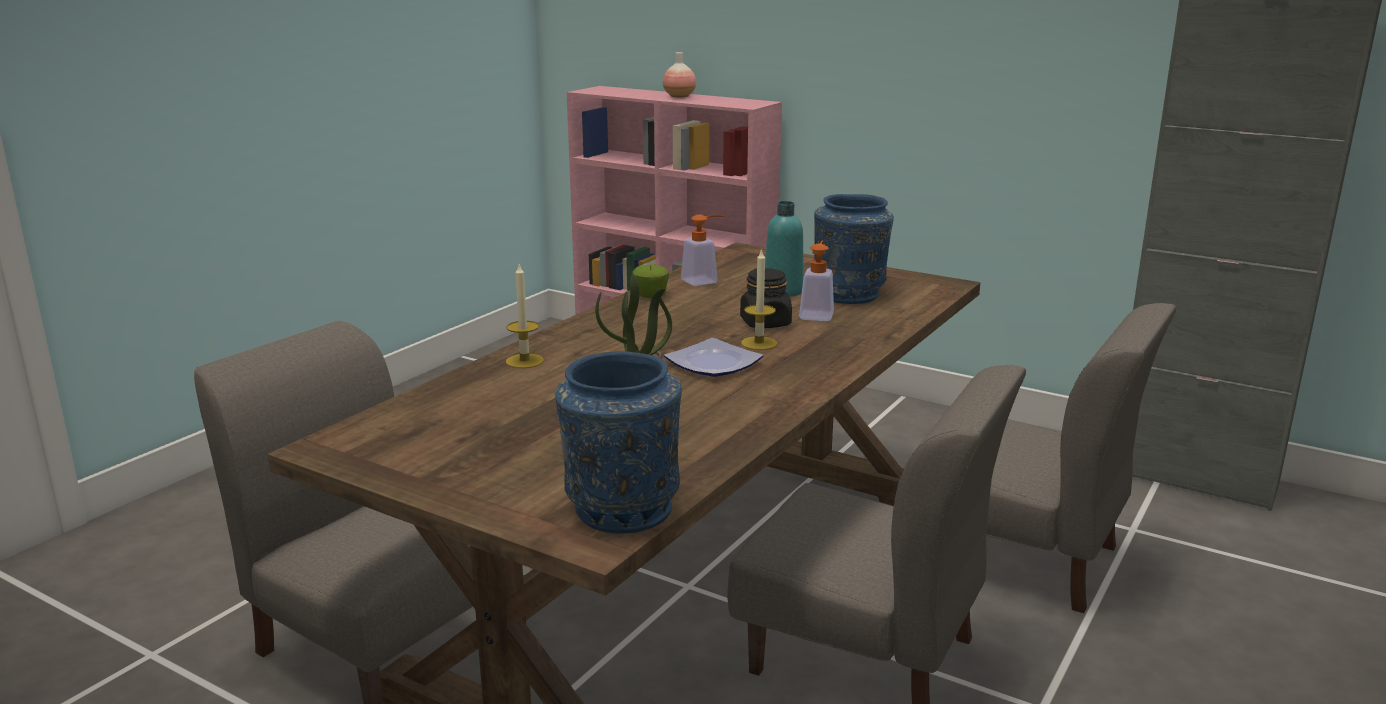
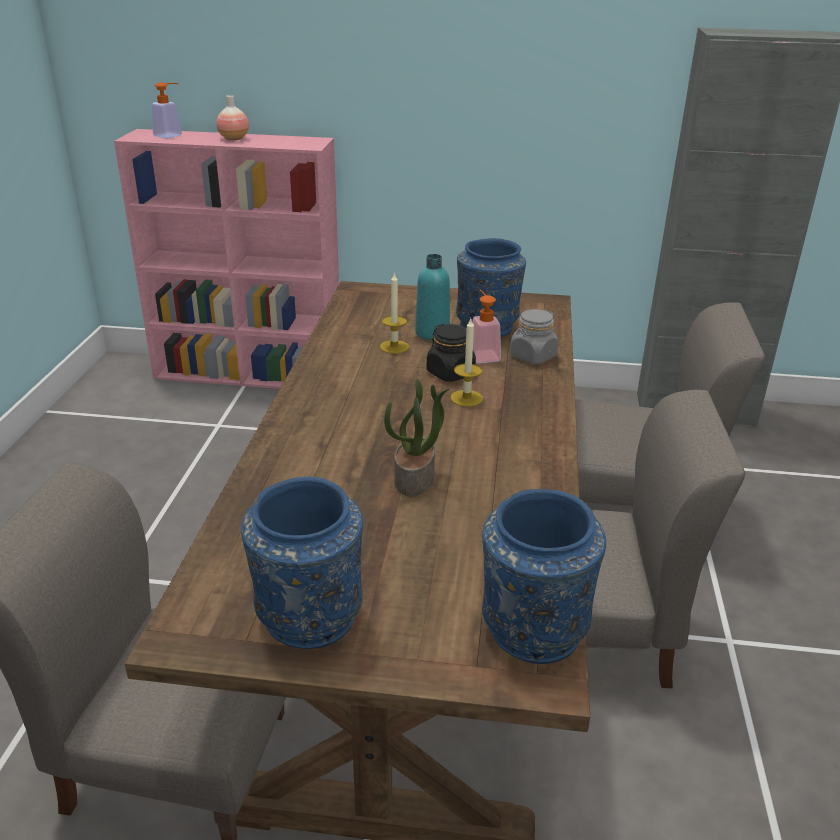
camera: 25 degrees left, 10 degrees up
(435, 459) = (309, 619): none -> blue vase
(524, 361) = (281, 466): candle -> candle (394, 347)
(651, 296) = (325, 359): apple -> none
(704, 280) = (355, 332): soap dispenser -> soap dispenser (171, 135)
(713, 363) = (450, 430): plate -> none
(872, 323) = (533, 356): none -> grey jar

